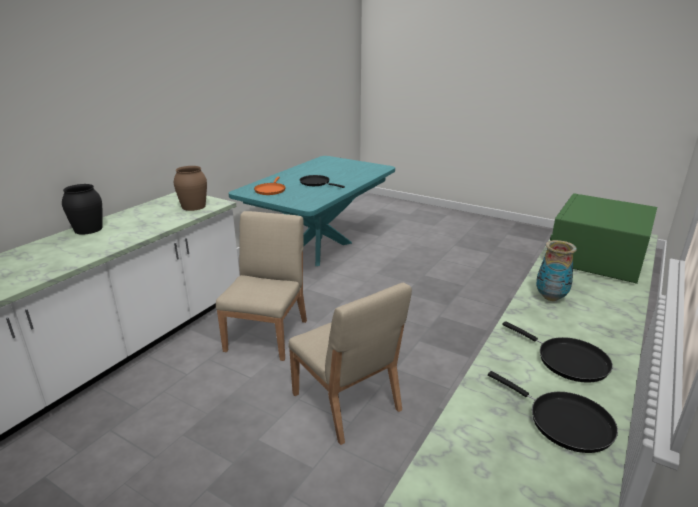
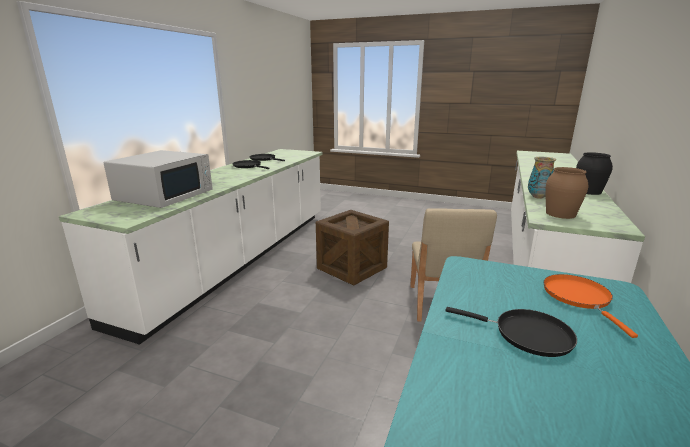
camera: 170 degrees right, 5 degrees down
(346, 403) = (352, 268): beige chair -> crate
(550, 297) = (231, 179): vase -> vase (538, 197)
(596, 258) = (165, 196): green microwave -> white microwave

